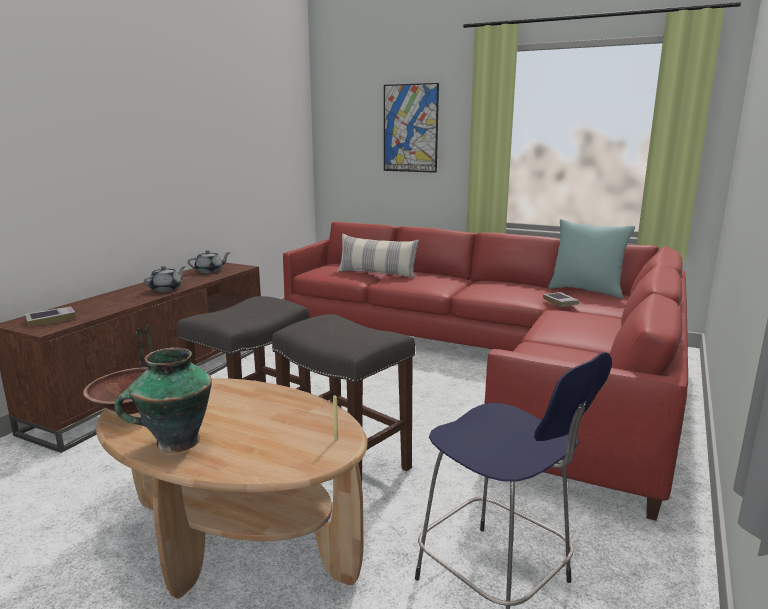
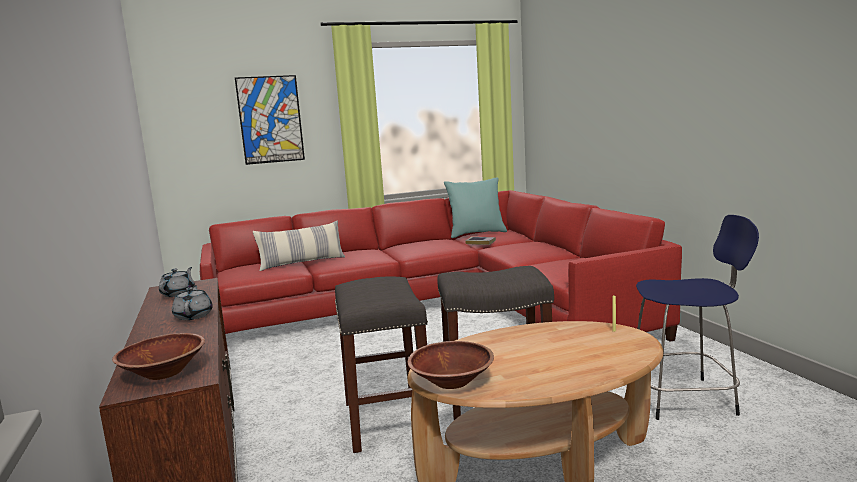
camera: 45 degrees left, 5 degrees down
(51, 319) = (164, 373): book -> brown bowl
(175, 442) = (550, 376): vase -> none

